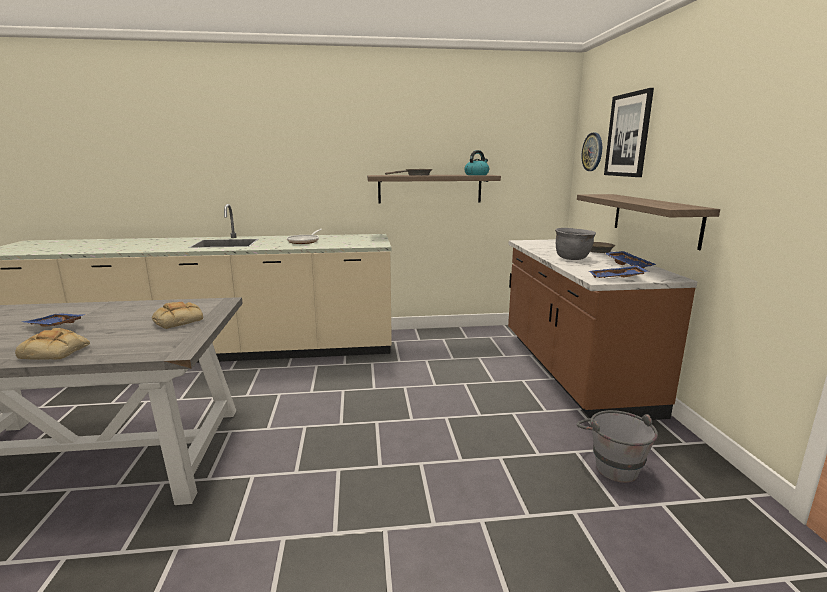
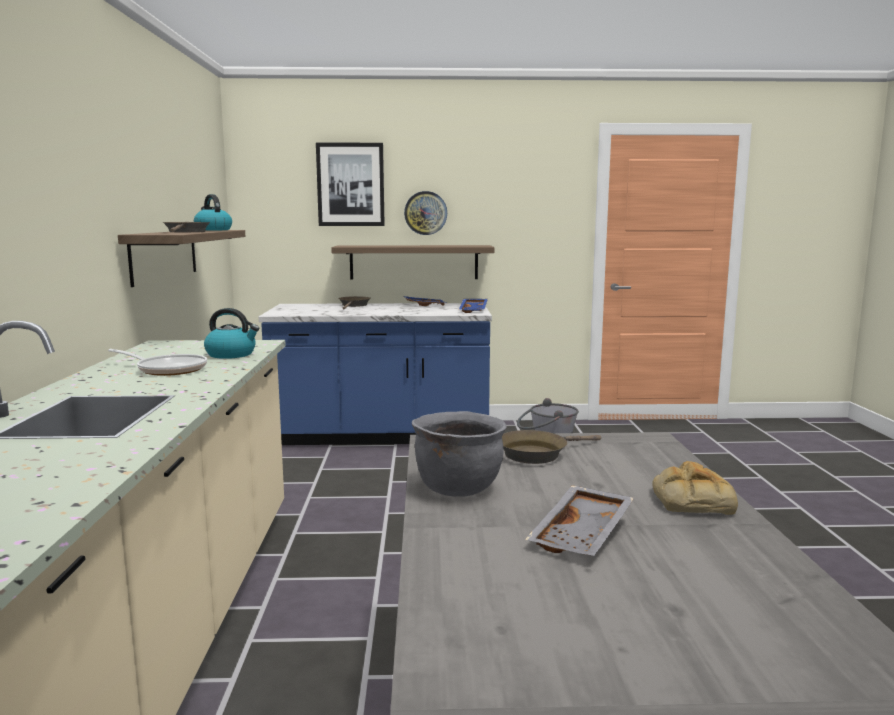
camera: 85 degrees left, 5 degrees down
(54, 327) = (583, 535): blue tray -> grey tray
(178, 321) = (537, 453): bread -> brown frying pan
(341, 244) = (232, 354): none -> kettle
(572, 258) = (387, 311): grey cooking pot -> grey cooking pot (458, 488)
(572, 370) = (381, 435): brown counter -> blue counter
(592, 152) = (279, 200): wall clock -> wall clock (425, 213)

